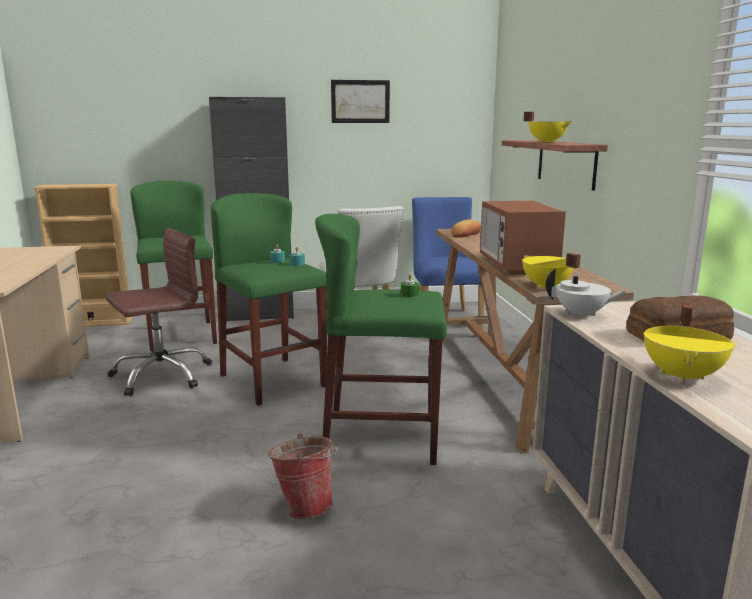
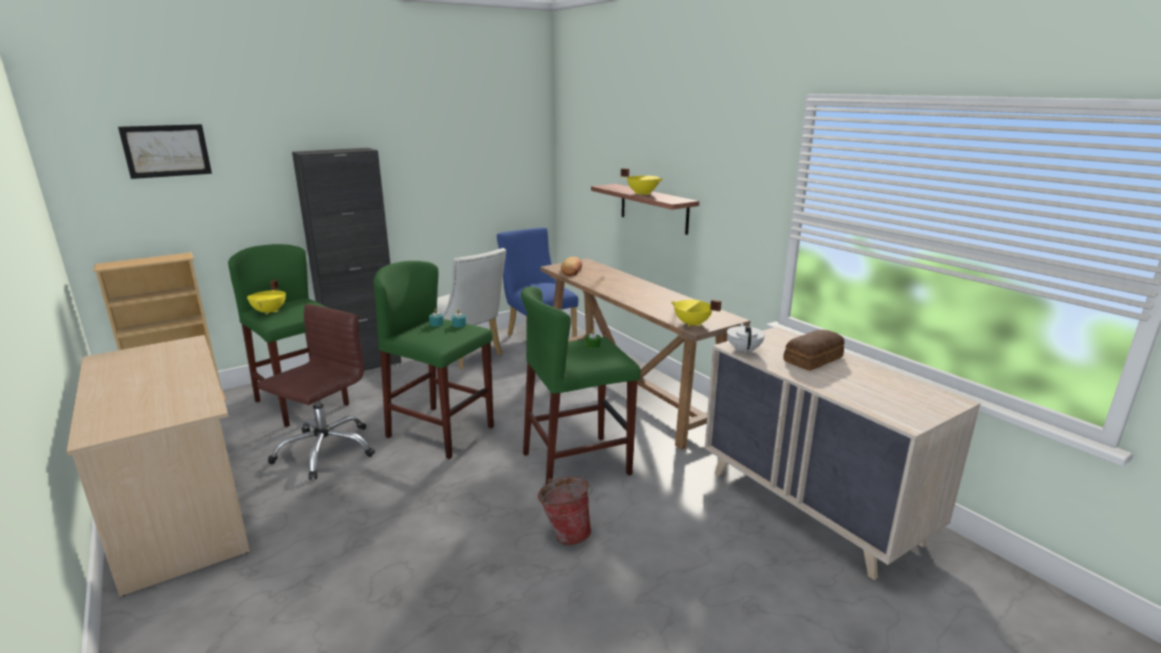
camera: 25 degrees left, 5 degrees up
(360, 101) = (440, 146): picture -> picture (166, 151)
(516, 266) = (650, 305): microwave -> none
(581, 314) = (744, 350): white teapot -> white teapot turned 75 degrees counterclockwise
(684, 376) = (843, 391): yellow cooking pot -> yellow cooking pot (270, 311)

